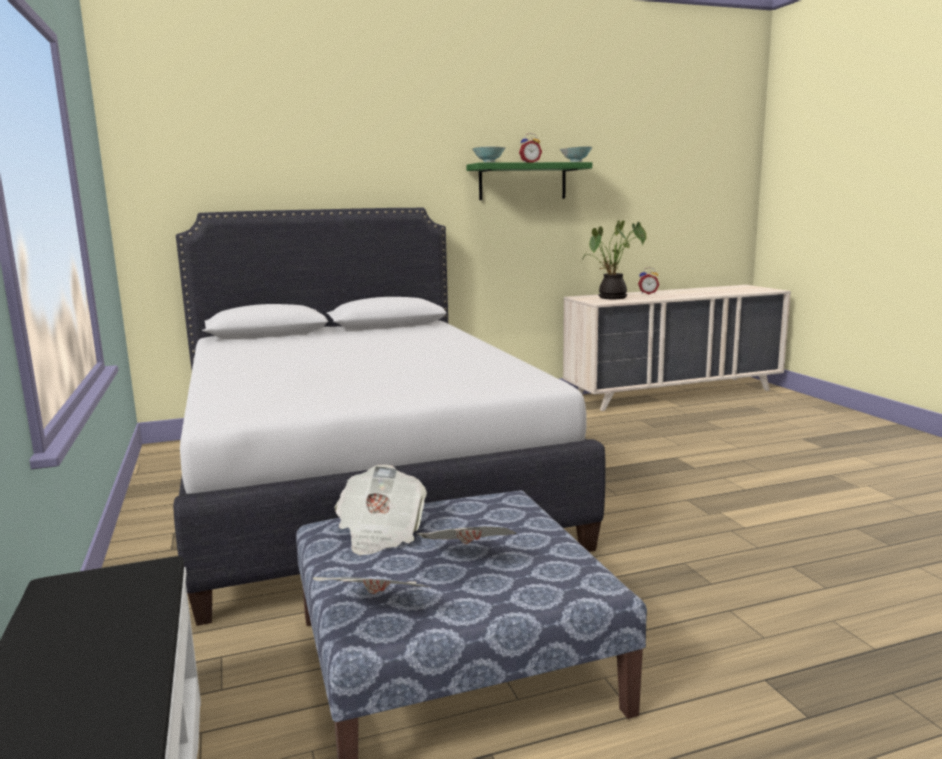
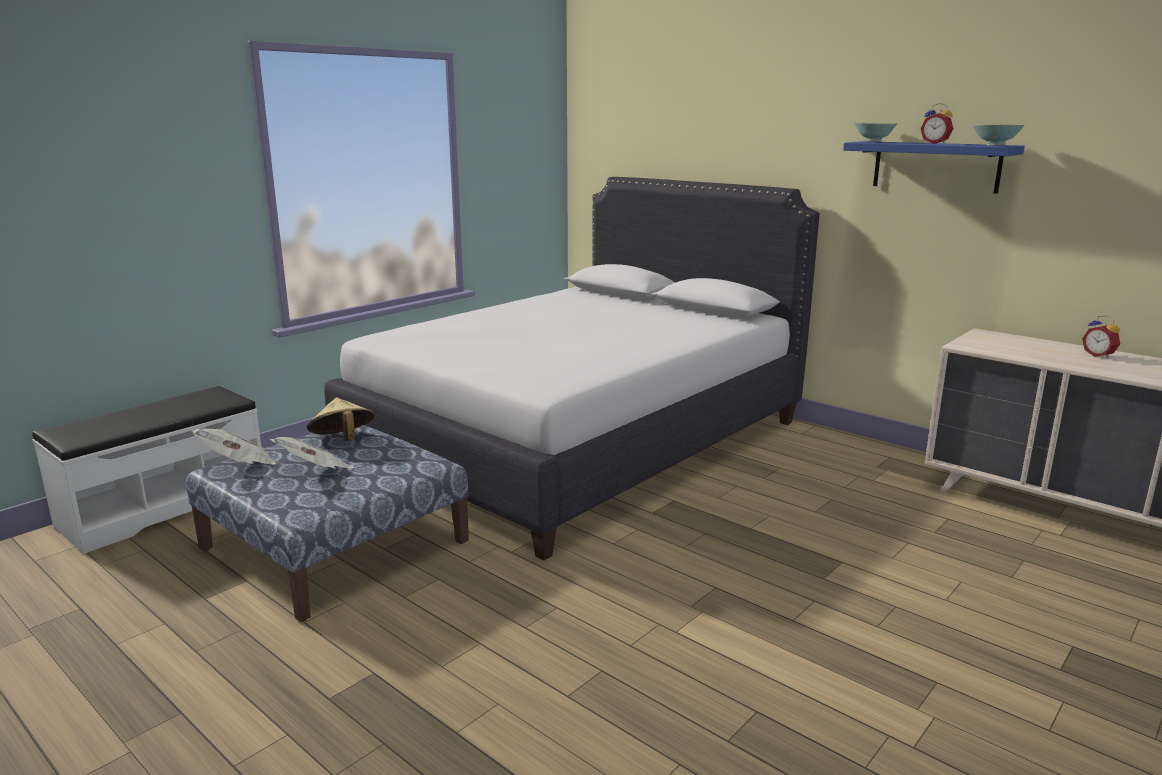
camera: 60 degrees right, 5 degrees up
(380, 533) = (342, 441): newspaper -> beige hat
(522, 182) = (936, 166): green shelf -> blue shelf
(612, 298) = (1011, 346): potted plant -> none

